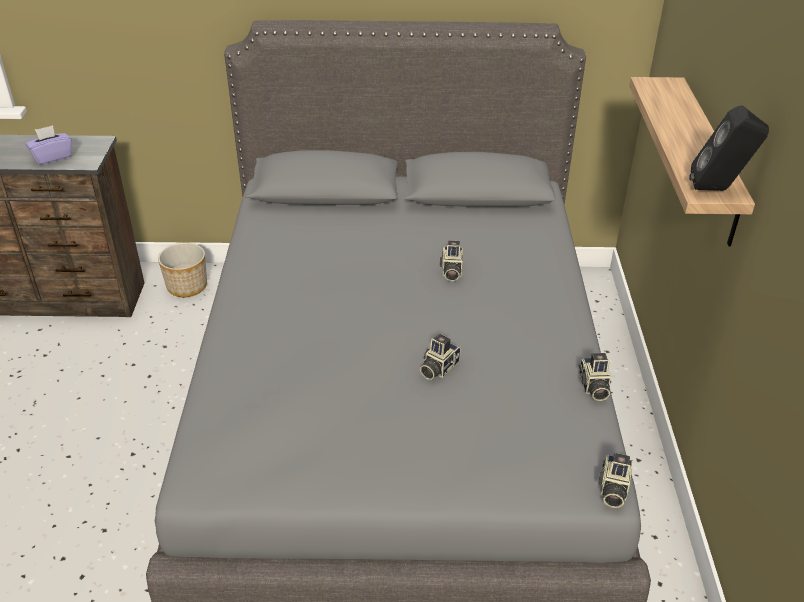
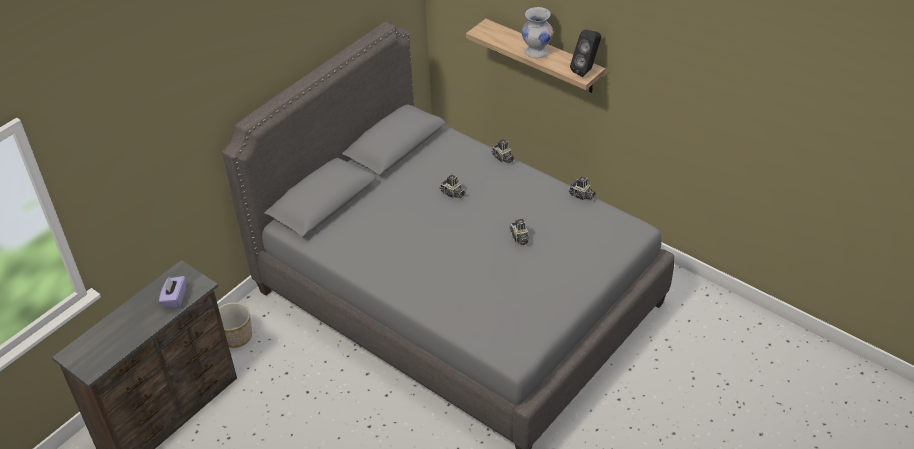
camera: 50 degrees left, 5 degrees up
(612, 489) = (642, 227): camera -> camera (503, 158)
(685, 136) = (537, 52): none -> white vase

